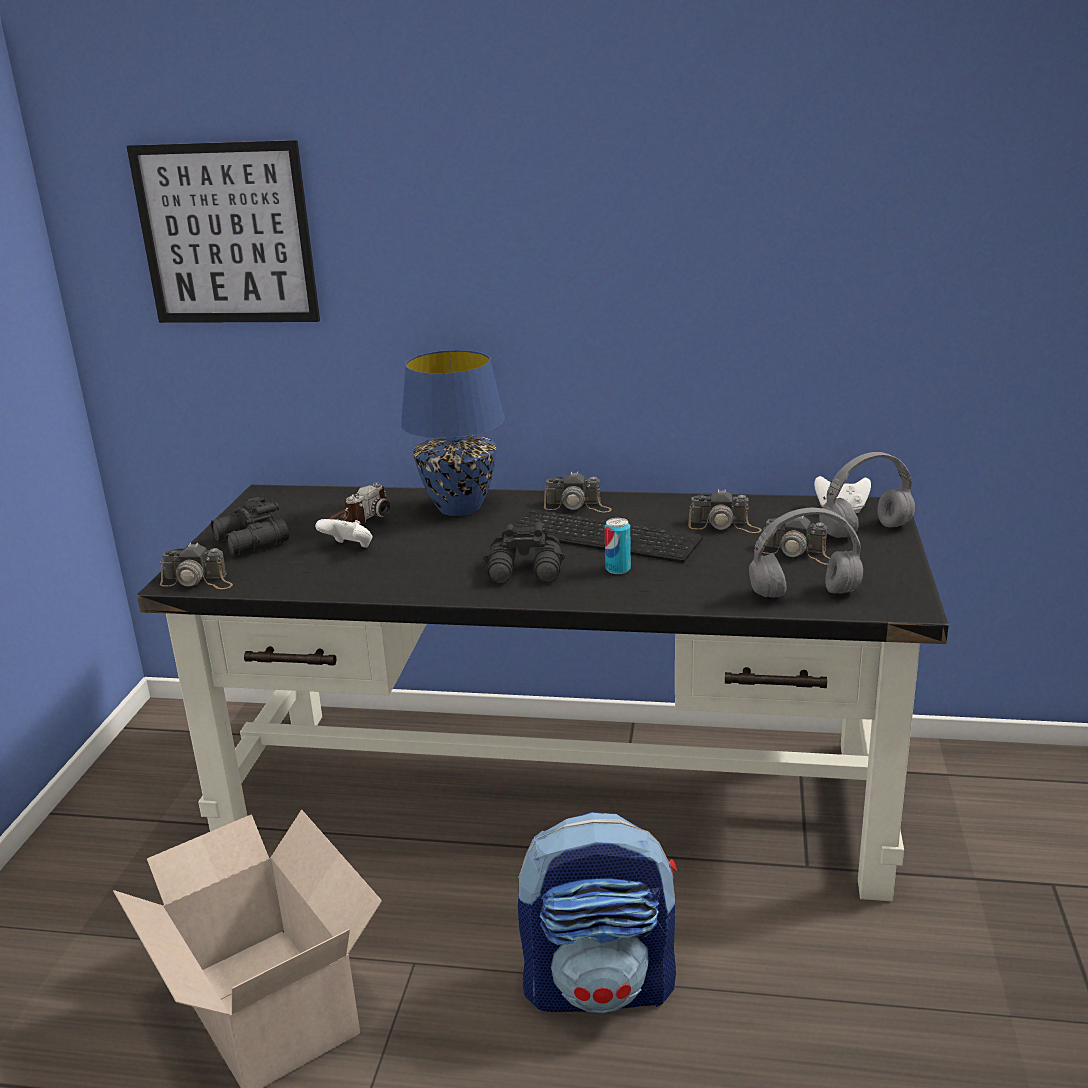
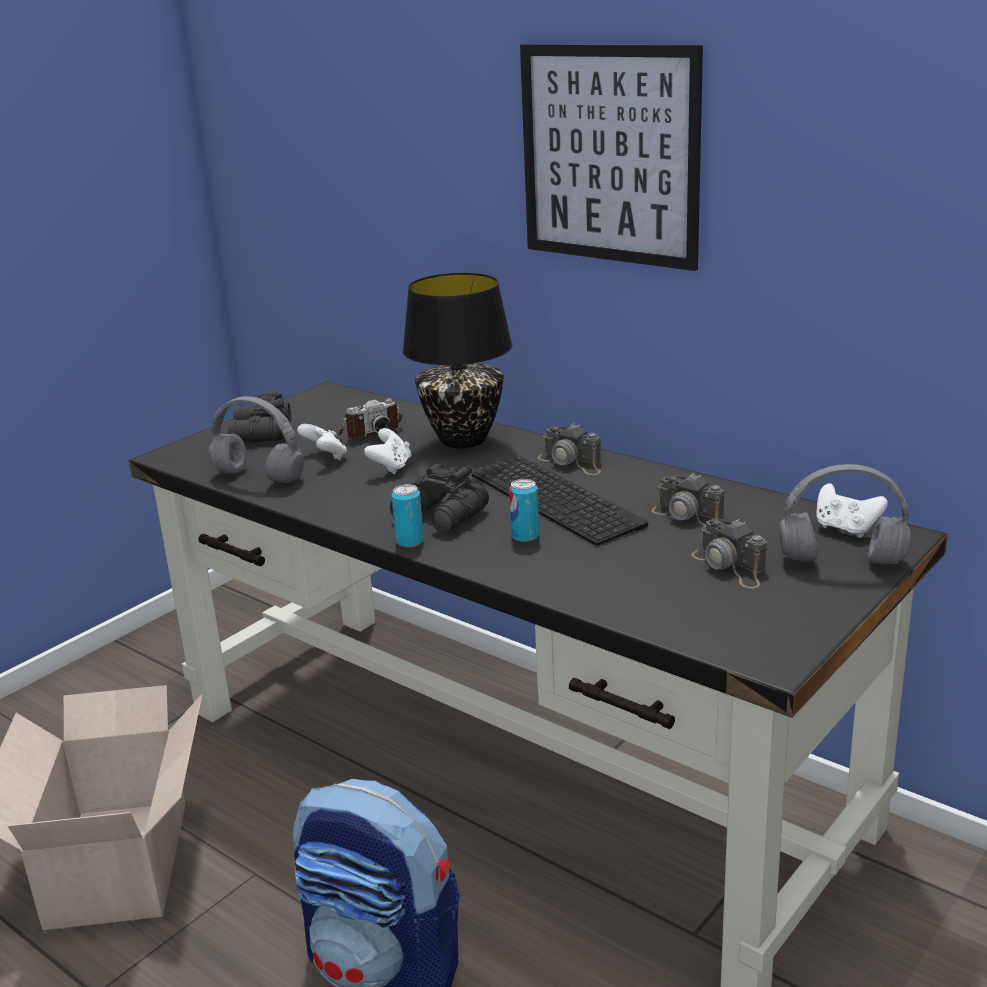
camera: 30 degrees right, 0 degrees up
(198, 581) = (181, 459): camera -> none
(226, 234) = (314, 134): picture -> picture (609, 155)
(424, 543) = (391, 467): none -> white game controller
(460, 508) = (464, 440): blue table lamp -> black table lamp
(527, 596) = (410, 541): none -> can
(802, 594) = (674, 612): grey headphones -> grey headphones (257, 477)

